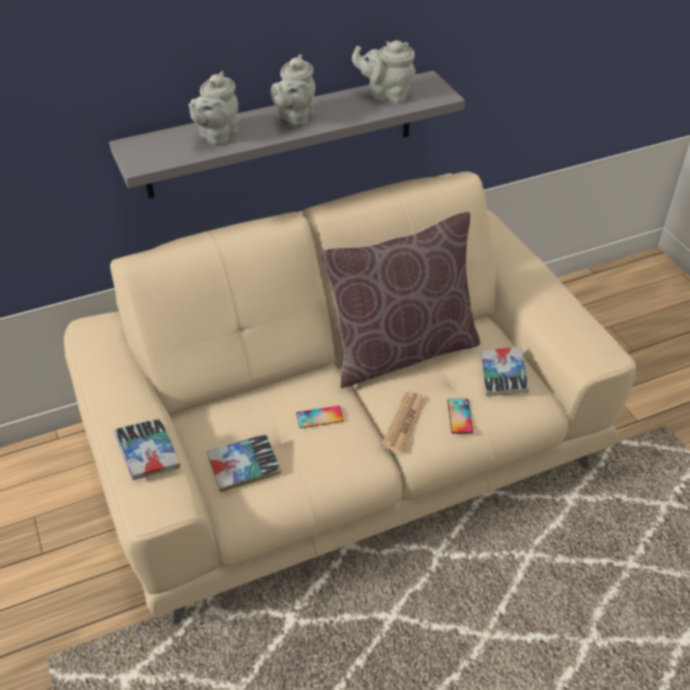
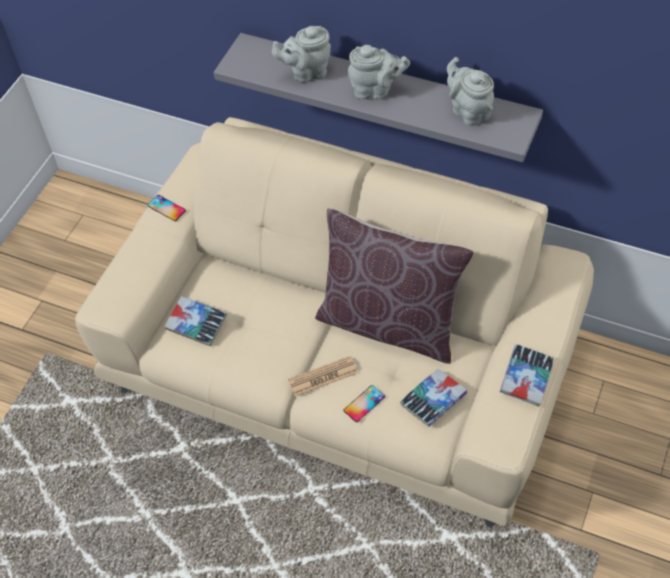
camera: 50 degrees right, 10 degrees up
(148, 453) = (137, 271): book -> book (526, 378)
(295, 119) = (376, 90): grey teapot -> grey teapot turned 150 degrees counterclockwise
(320, 417) = (277, 328): phone -> phone (166, 208)

